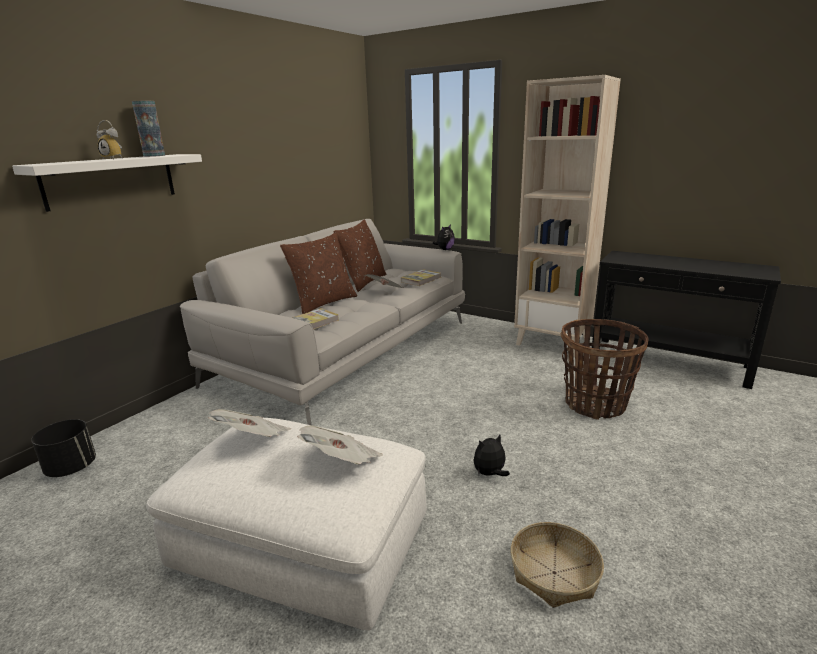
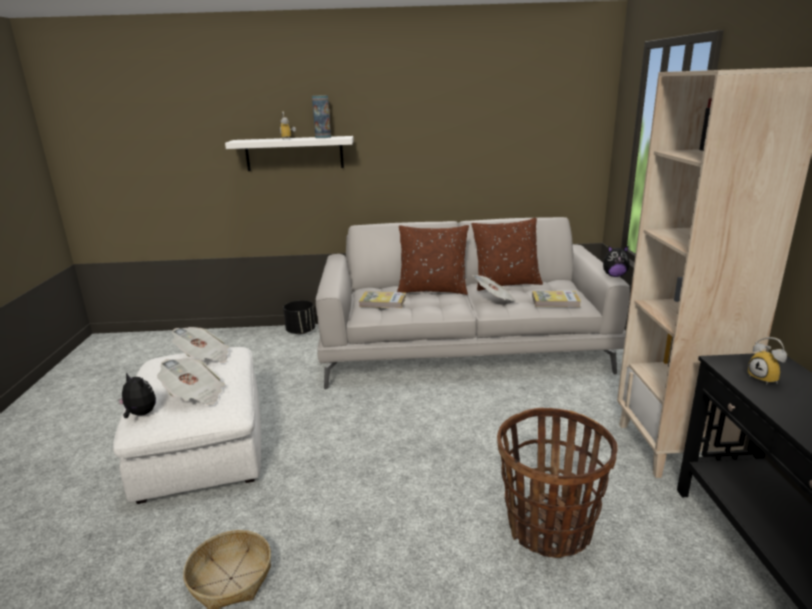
camera: 55 degrees right, 0 degrees up
(72, 468) = (223, 339): black planter -> black planter (301, 331)
(490, 474) = (341, 496): plush toy -> plush toy (140, 414)
(639, 260) = (766, 379): none -> alarm clock

